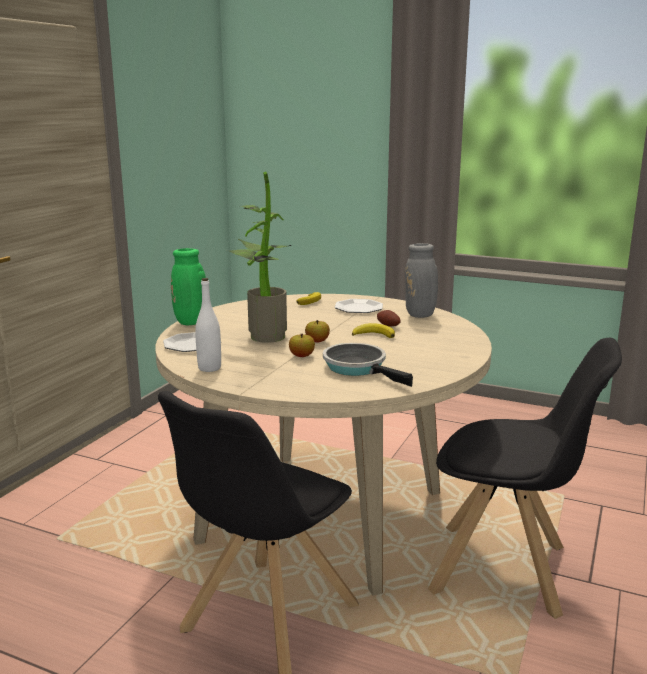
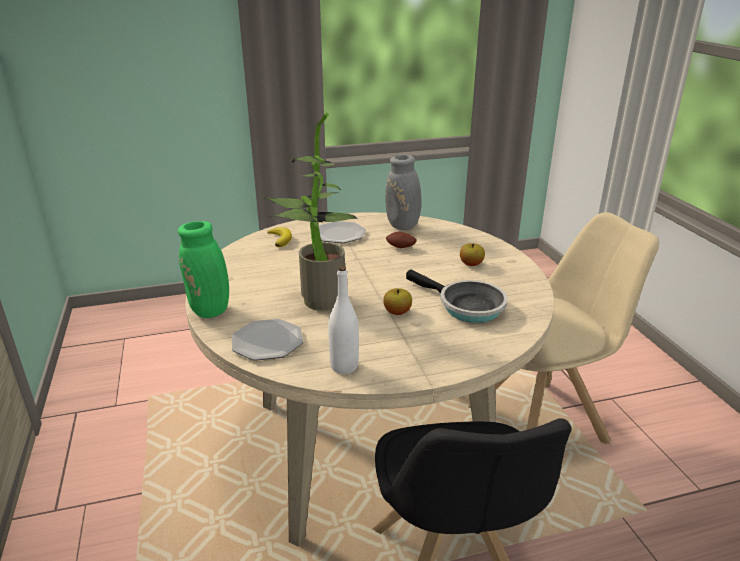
camera: 40 degrees left, 10 degrees up
(317, 341) = (377, 288): apple -> apple (471, 264)
(358, 368) = (466, 306): frying pan -> frying pan turned 150 degrees counterclockwise
(374, 334) = (407, 262): banana -> none
(507, 570) = (542, 421): black chair -> beige chair

